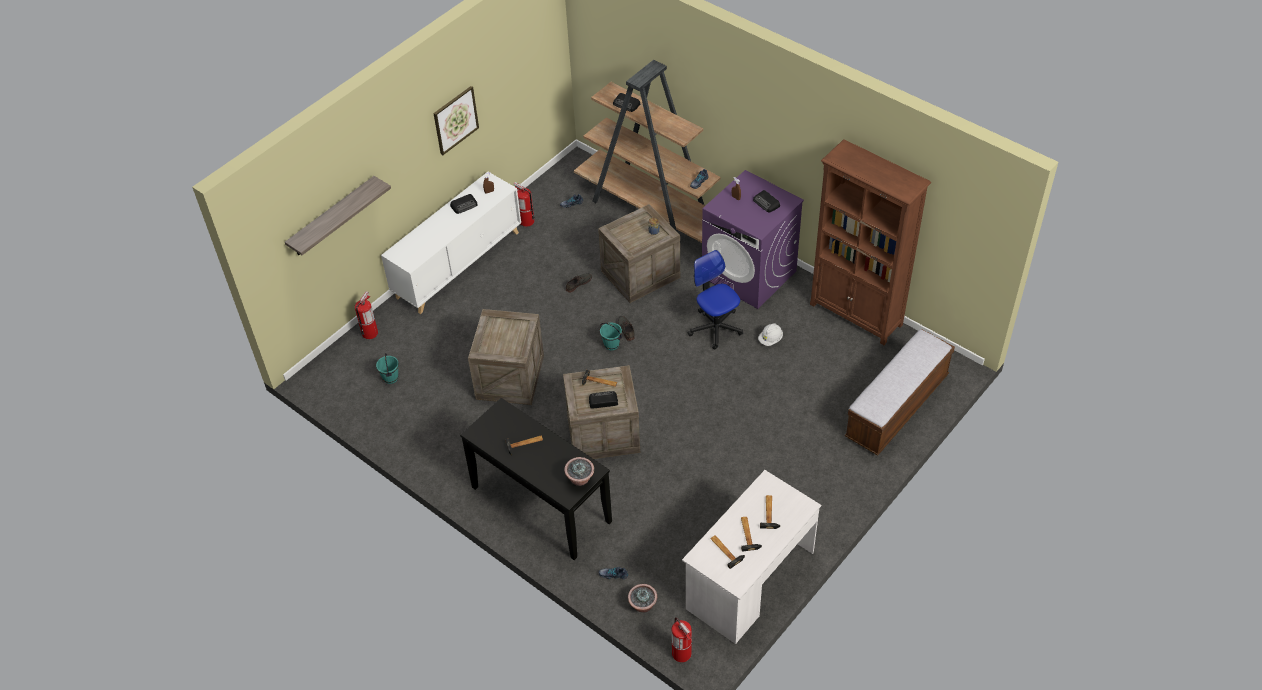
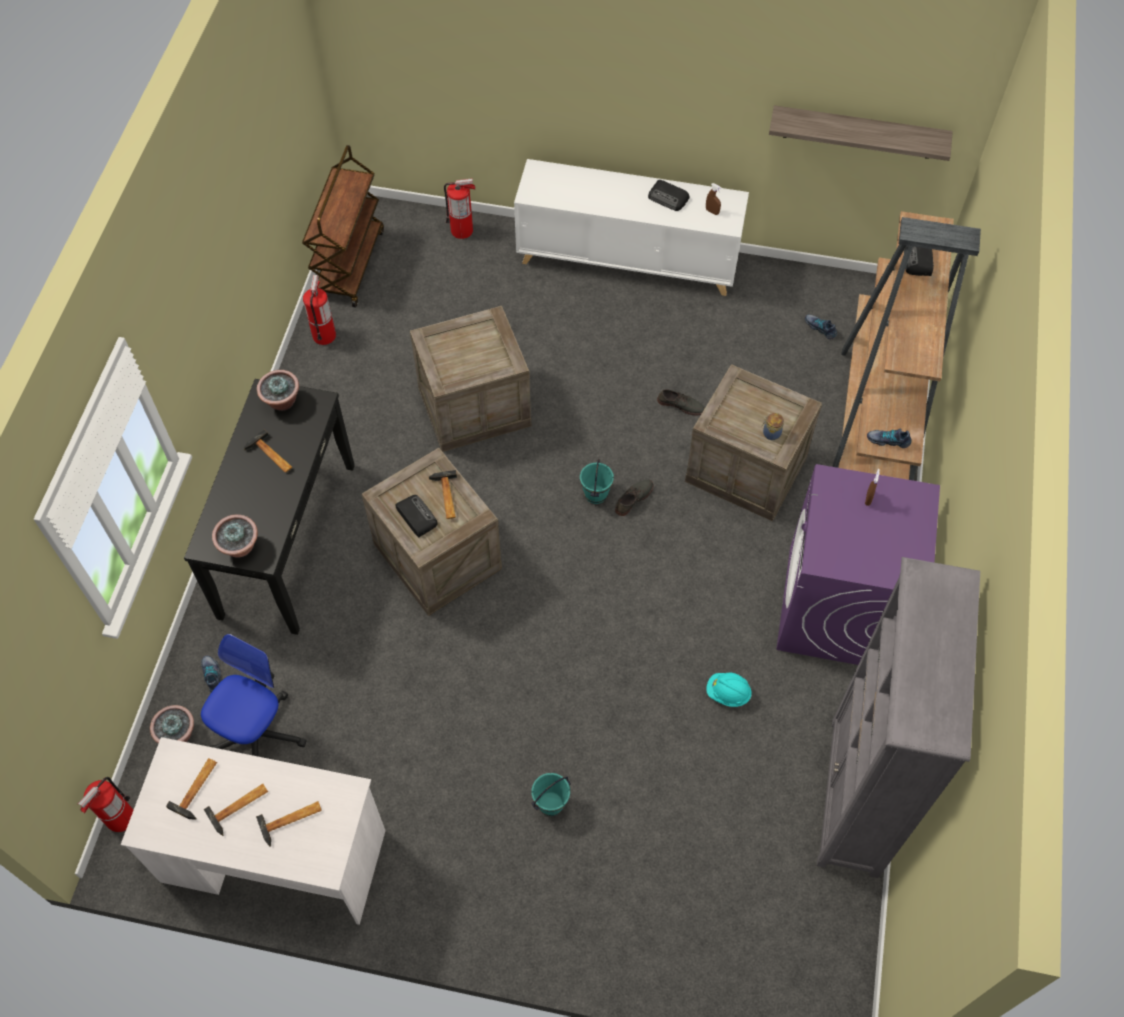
camera: 60 degrees right, 10 degrees up
(332, 217) = (462, 53): shelf -> shelf (858, 132)
(350, 400) = (349, 264): none -> brown cart
(390, 378) = (404, 285): turquoise bucket -> turquoise bucket (550, 803)
(455, 120) = (719, 82): picture -> none
(488, 426) = (282, 402): none -> potted plant
(526, 221) = (752, 294): fire extinguisher -> fire extinguisher (324, 335)
(715, 327) = (705, 609): office chair -> office chair (258, 733)
(766, 203) = (885, 546): radio -> none
(770, 339) = (727, 693): white hard hat -> turquoise hard hat
(856, 315) = (854, 797): brown bookcase -> grey bookcase
(896, 407) = (698, 937): bench -> none

